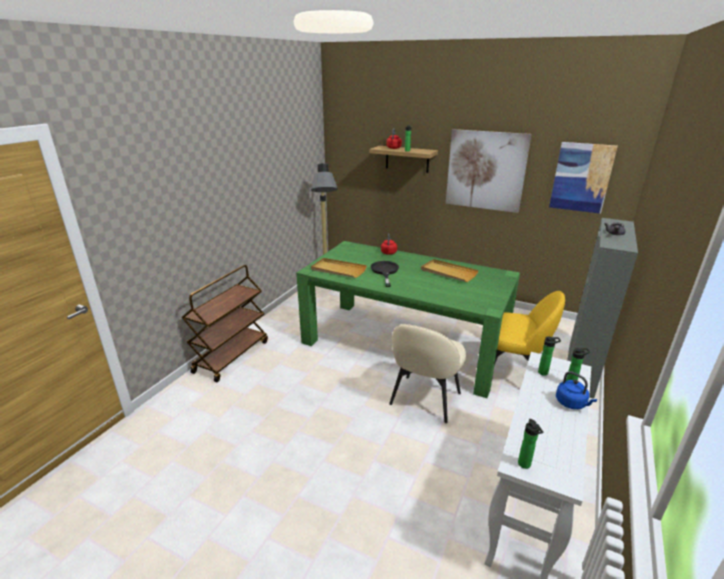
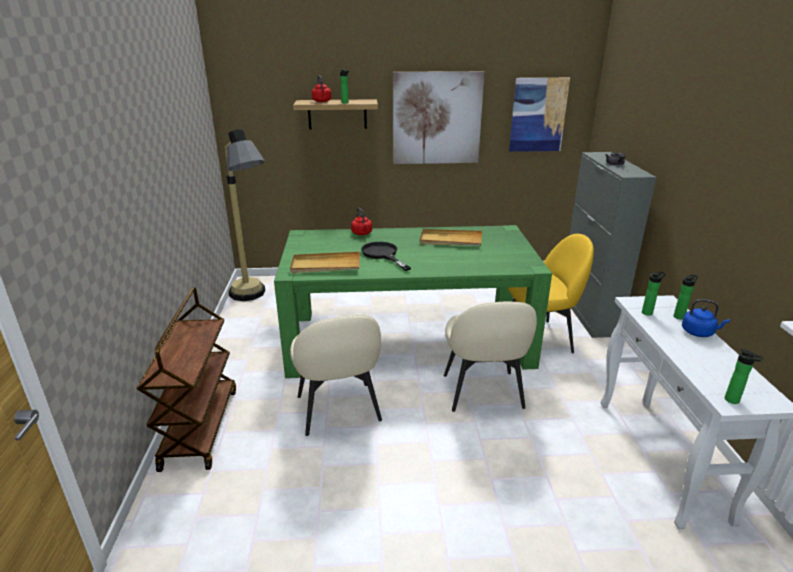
camera: 30 degrees left, 0 degrees up
(315, 375) = (339, 410): none -> beige chair

